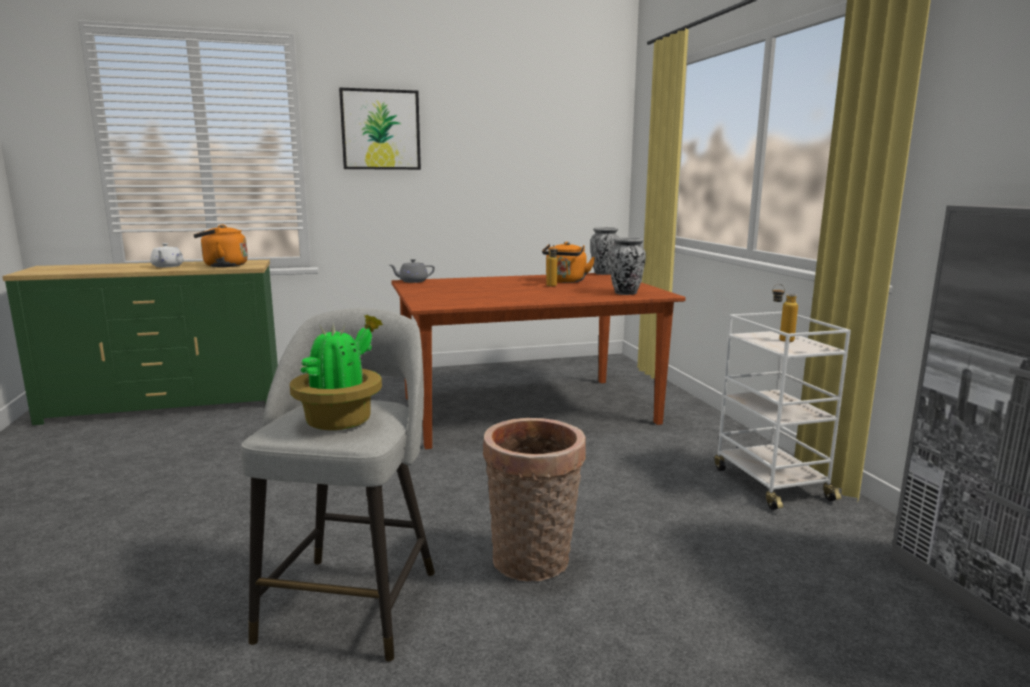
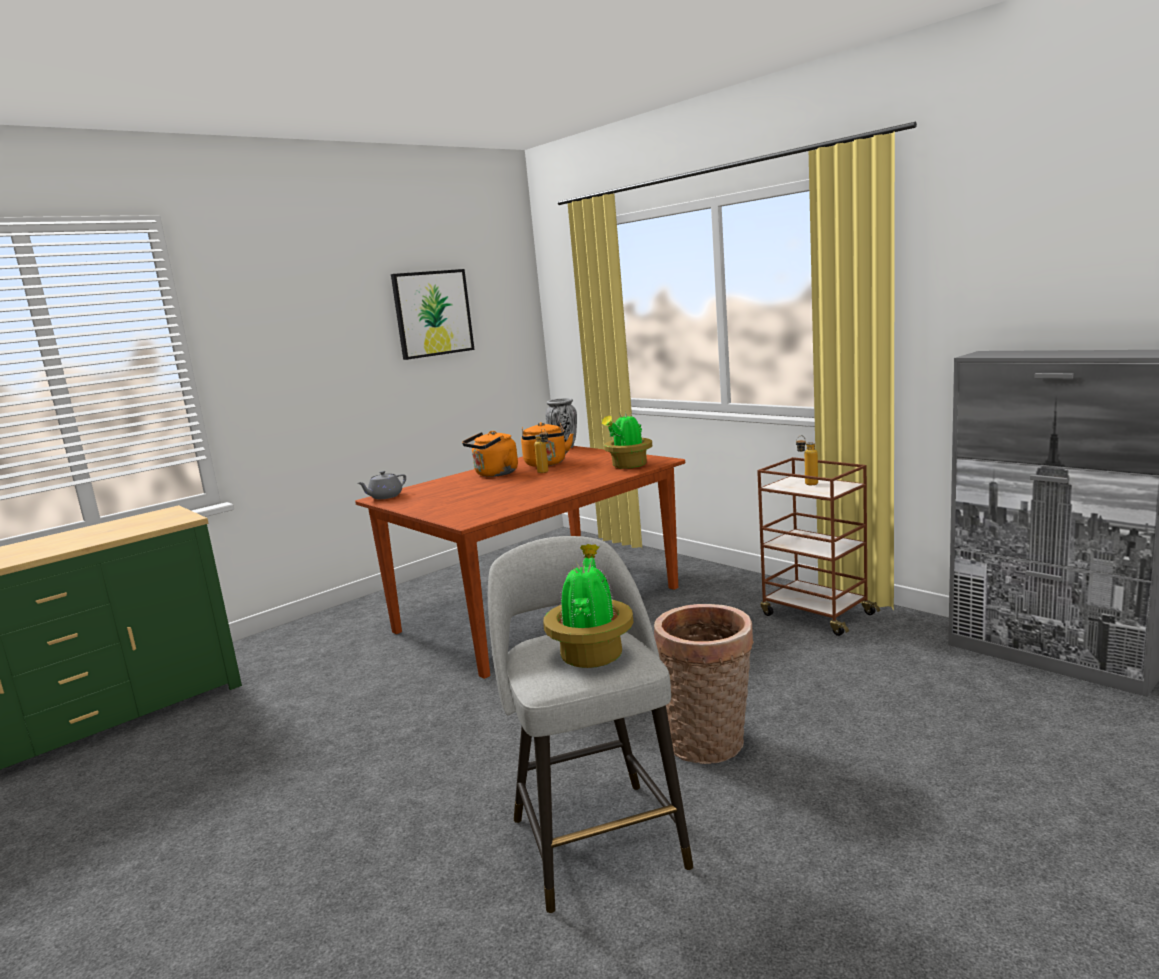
camera: 25 degrees left, 0 degrees up
(167, 266) = (62, 543): white teapot -> none
(222, 266) = (141, 526): orange kettle -> orange kettle (494, 474)
(380, 130) = (281, 322): picture -> picture (432, 313)
(626, 293) = (628, 466): vase -> potted plant
(770, 483) = (815, 614): white cart -> brown cart

